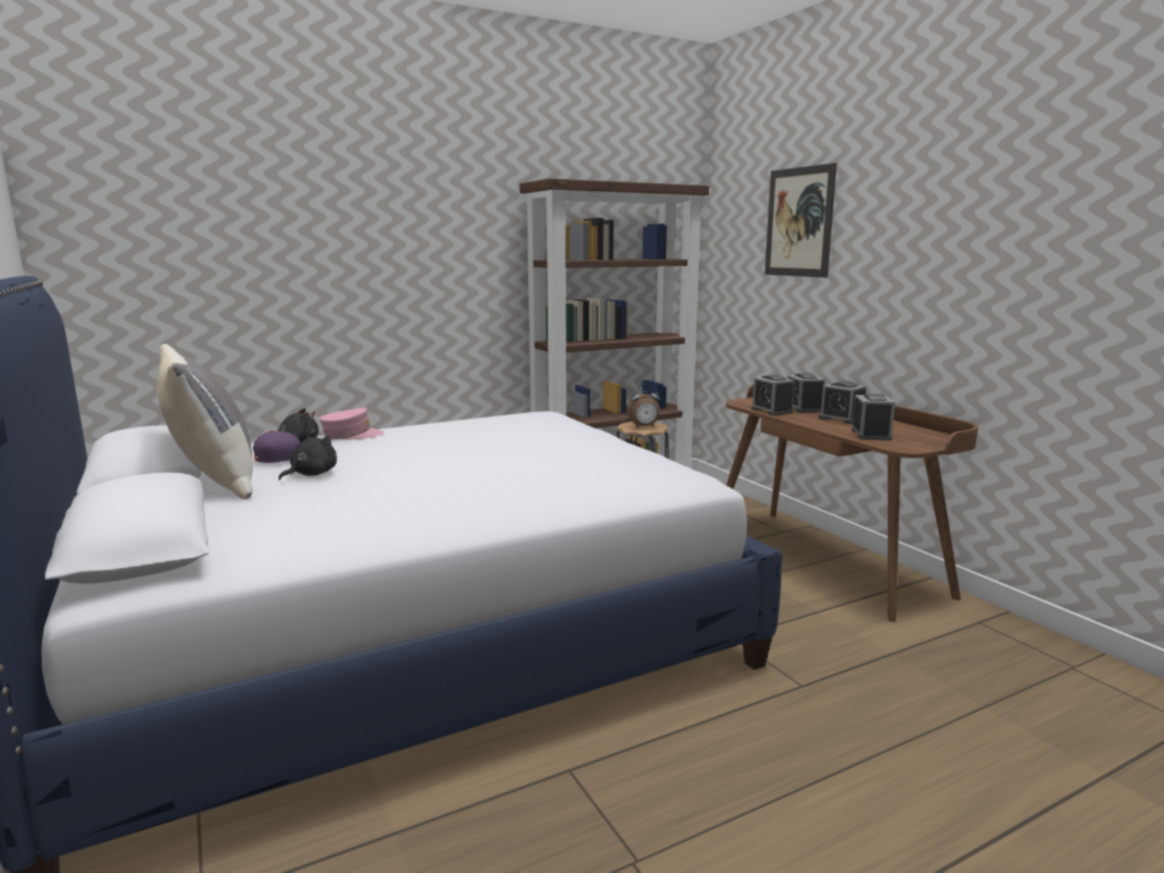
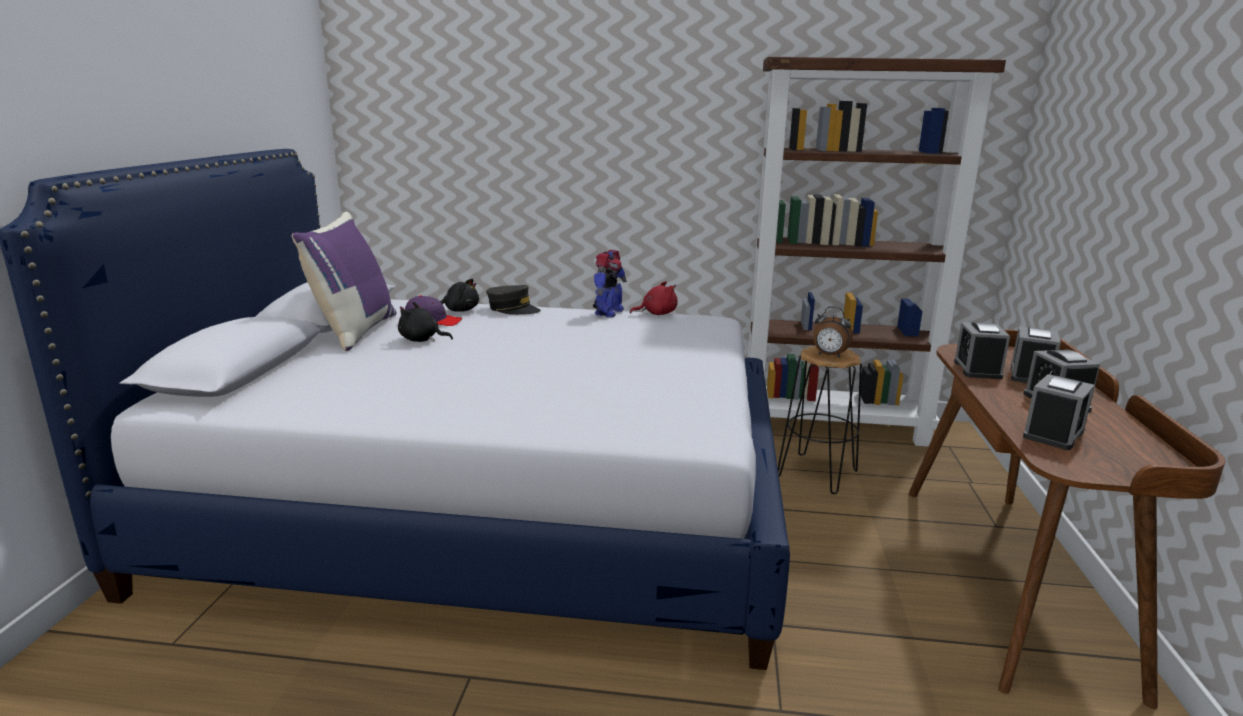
camera: 35 degrees right, 5 degrees up
(212, 482) = (354, 331): grey pillow -> purple pillow
(311, 474) = (421, 340): black plush toy -> black plush toy turned 150 degrees counterclockwise
(351, 435) = (513, 309): pink cap -> grey cap
(448, 423) = (608, 312): none -> toy robot
(491, 417) = (656, 314): none -> red plush toy
(799, 222) = (1111, 114): picture -> none

